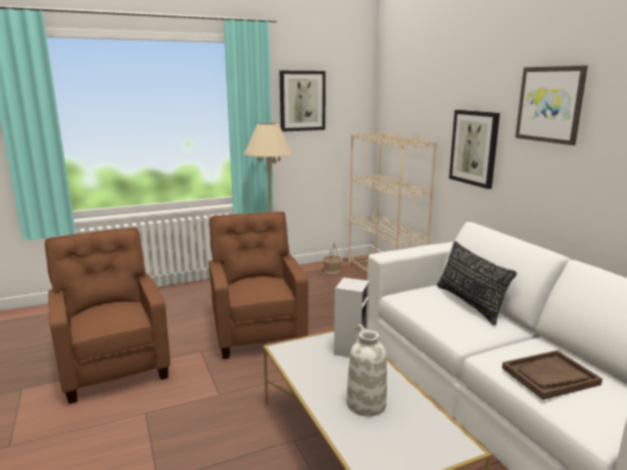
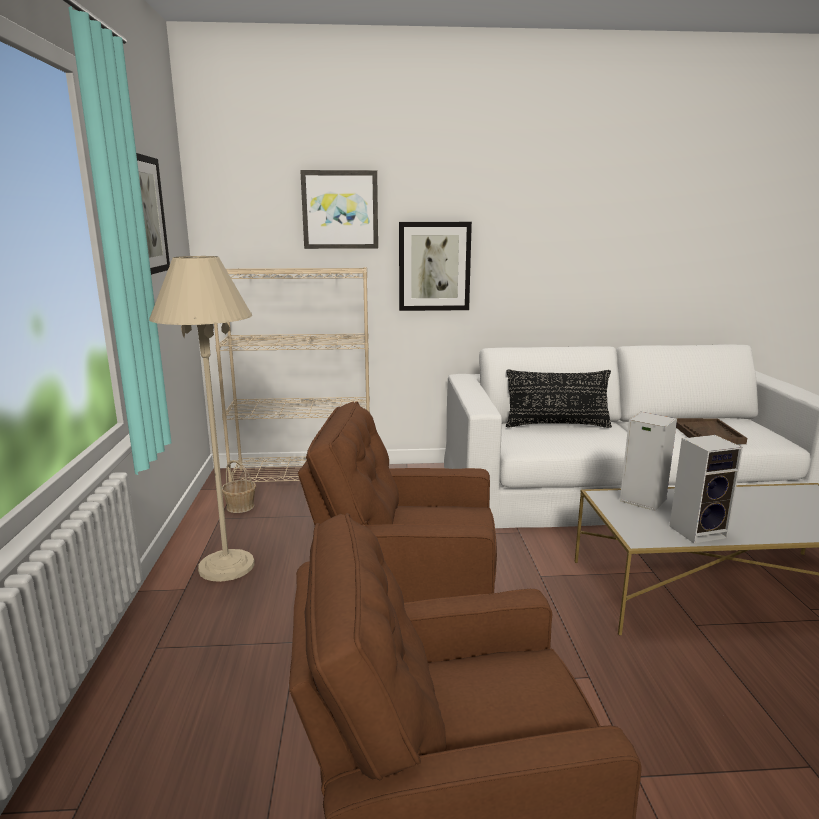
camera: 70 degrees left, 0 degrees up
(308, 371) = (698, 531): none -> speaker
(365, 404) = (759, 514): white vase -> none
(550, 104) = (537, 209): picture -> picture (340, 210)

